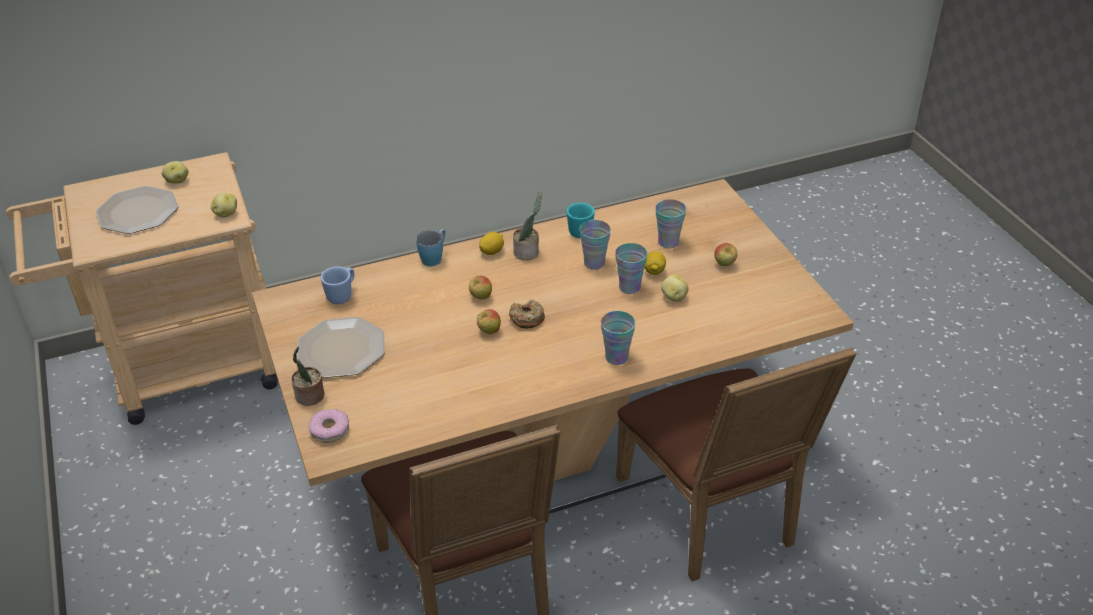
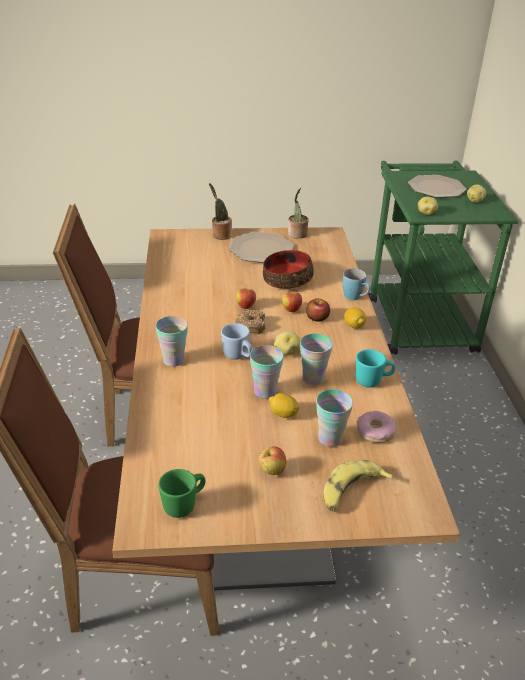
camera: 105 degrees right, 5 degrees down
(180, 370) = (416, 318): beige cart -> green cart
(329, 430) = (185, 238): donut -> donut (375, 431)
(342, 295) = (322, 255): blue mug -> blue mug (238, 356)
(413, 312) = (287, 279): none -> bowl
(488, 277) = (317, 317): none -> apple
(528, 252) = (345, 344): potted plant -> potted plant (297, 235)
(673, 297) = (235, 416): potato -> potato (286, 351)
(718, 224) = (351, 491): none -> banana
(789, 299) = (184, 505): none -> green mug

